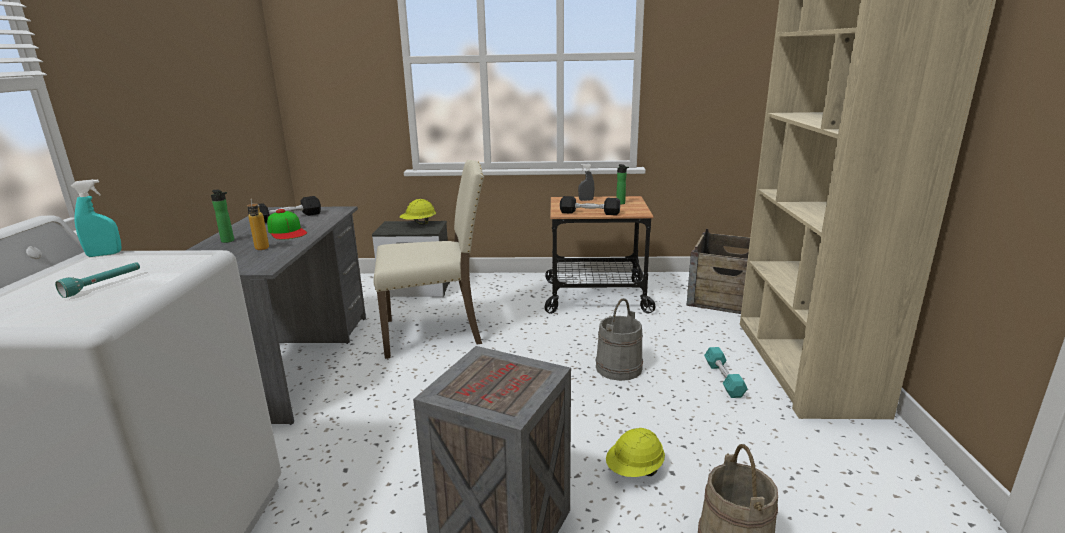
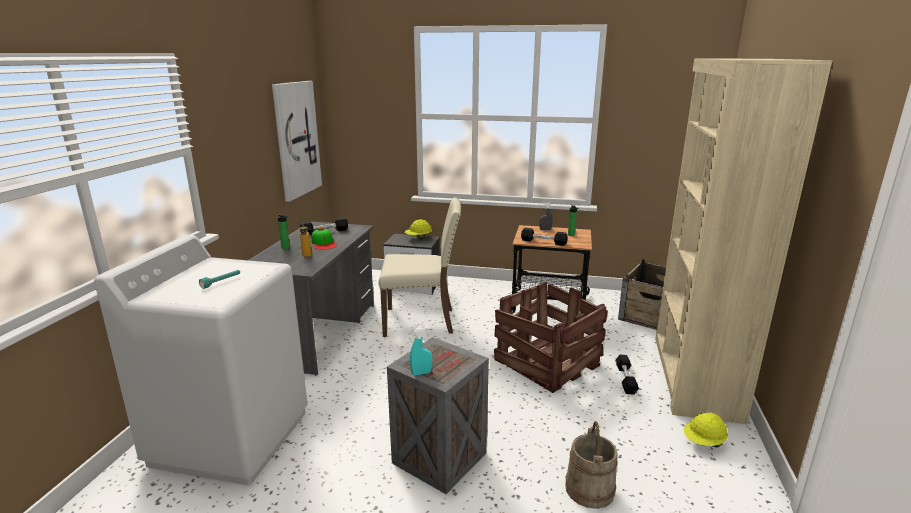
camera: 10 degrees right, 0 degrees up
(104, 254) = (219, 261): turquoise spray bottle -> turquoise spray bottle (421, 373)
(233, 92) = (296, 139): none -> picture
(618, 368) = (548, 362): grey bucket -> crate
(635, 470) = (537, 434): yellow hard hat -> yellow hard hat (703, 442)
(723, 379) = (625, 379): turquoise dumbbell -> black dumbbell

